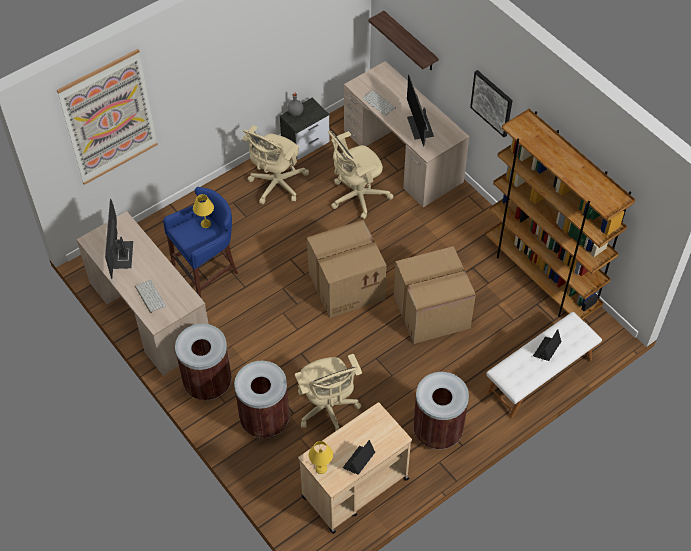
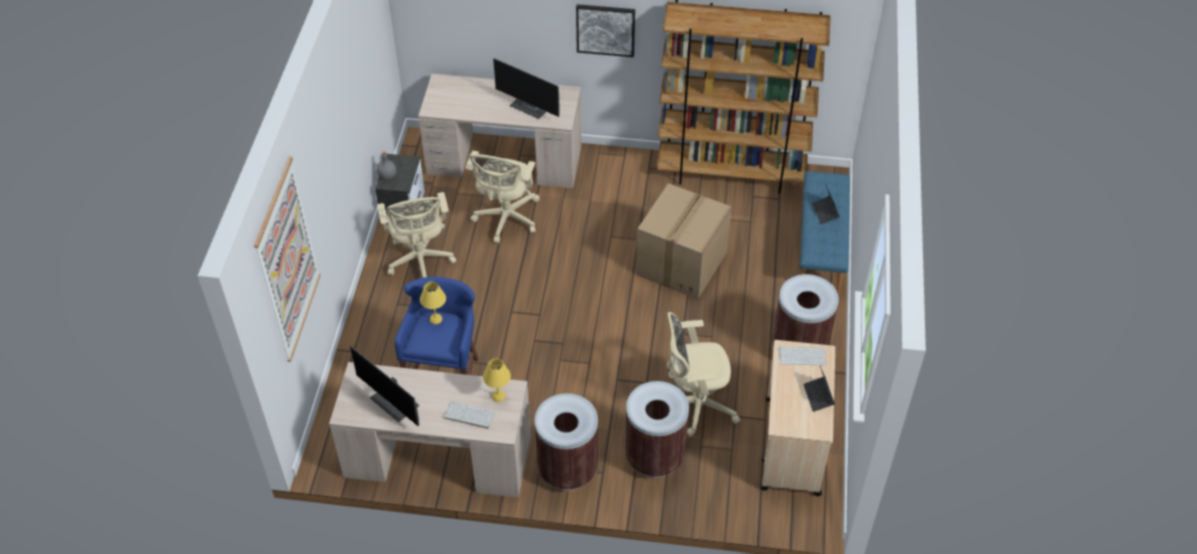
camera: 45 degrees left, 5 degrees down
(321, 468) = (798, 426): yellow table lamp -> yellow table lamp (499, 396)
(328, 409) = (695, 405): beige office chair -> beige office chair turned 150 degrees clockwise
(347, 284) = (586, 295): cardboard box -> none
(379, 103) = (471, 110): keyboard -> keyboard (803, 355)
(410, 42) = (465, 30): shelf -> none
(540, 376) = (821, 248): white bench -> blue bench

